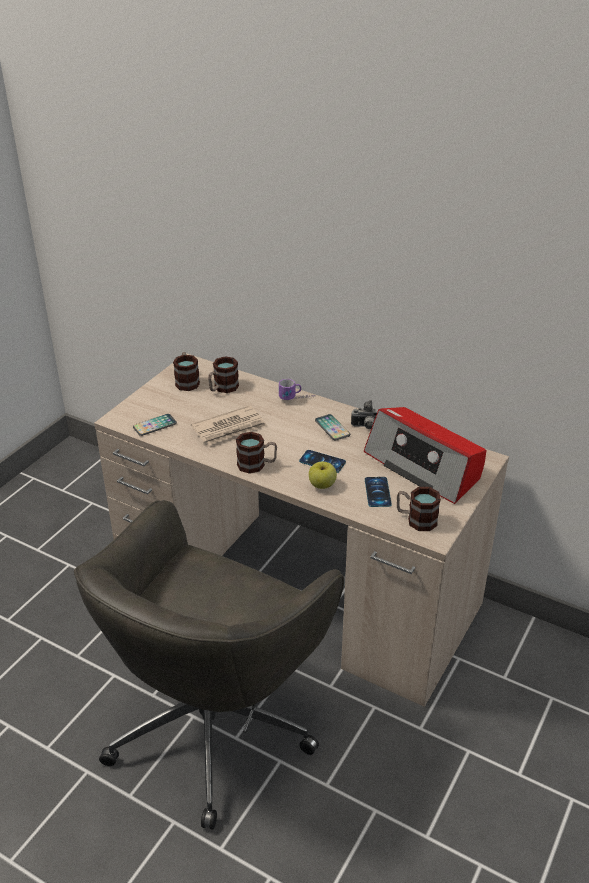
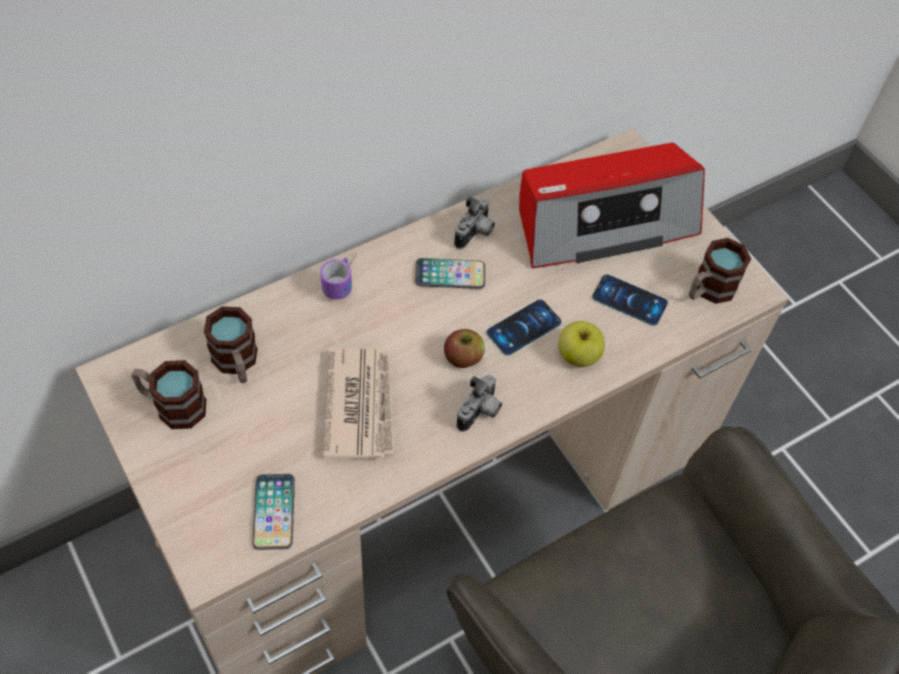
camera: 65 degrees left, 20 degrees up
(257, 465) = (480, 413): mug -> camera
(285, 449) = (463, 357): none -> apple

